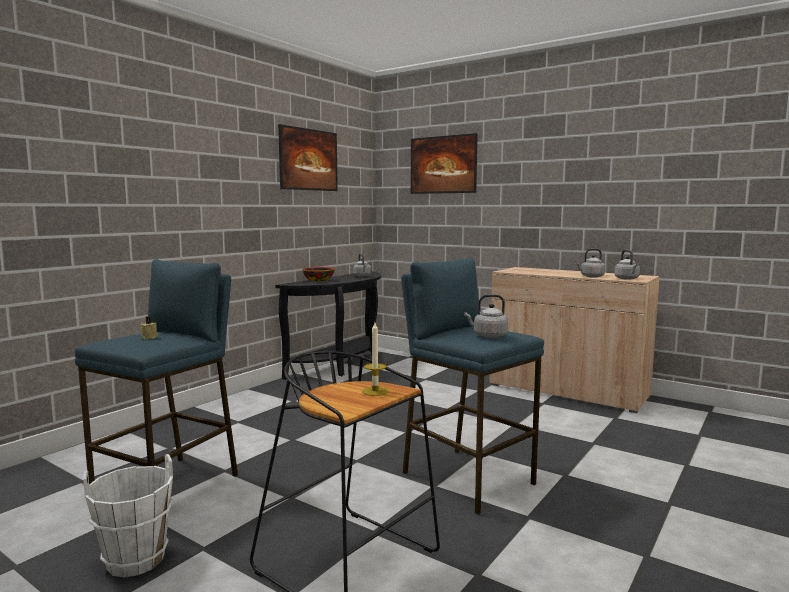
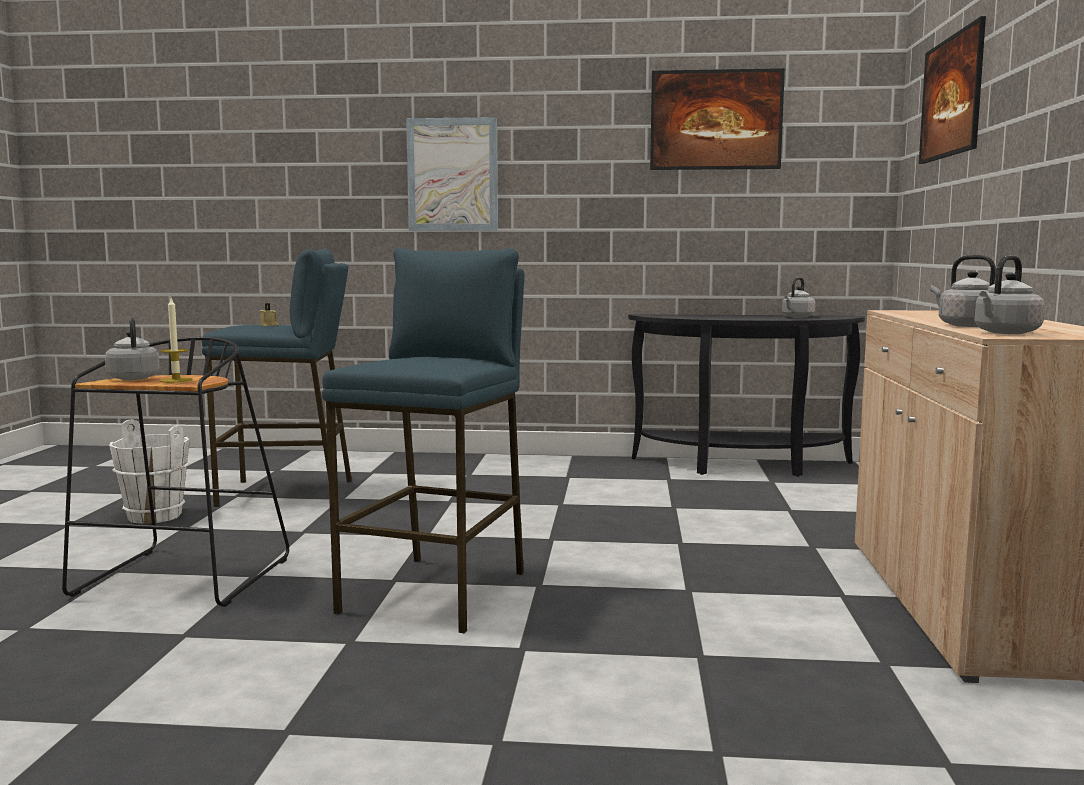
camera: 60 degrees right, 0 degrees up
(159, 187) = (452, 175): none -> picture
(319, 280) = (704, 315): bowl -> none
(488, 336) = (406, 362): grey kettle -> grey kettle (133, 378)

